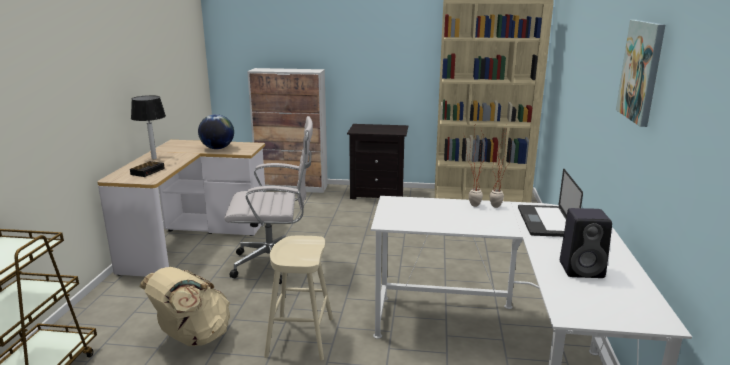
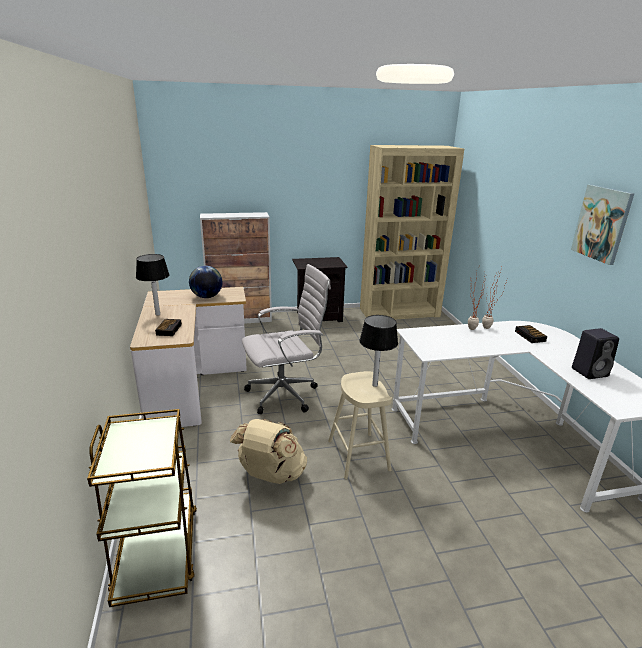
camera: 20 degrees left, 5 degrees up
(311, 250) = (375, 385): none -> table lamp
(545, 222) = (530, 336): laptop -> alarm clock

